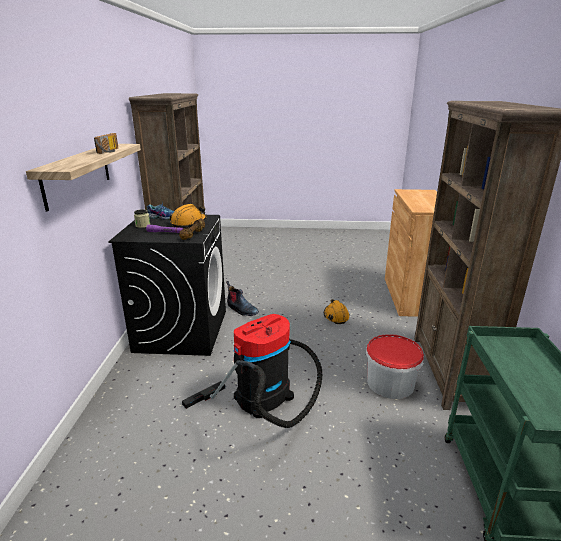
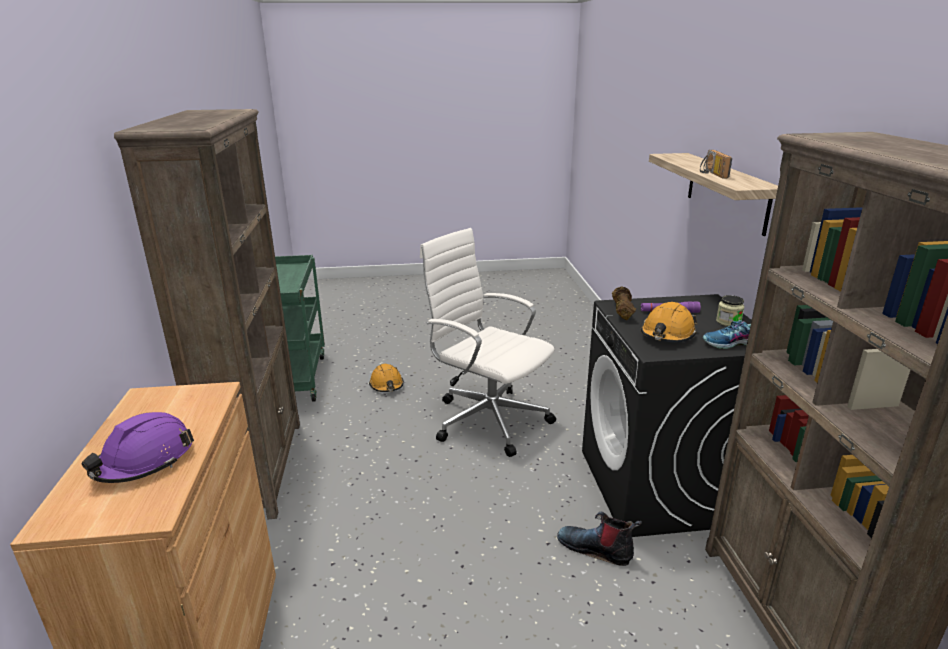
camera: 170 degrees right, 0 degrees up
(268, 393) = (488, 419): vacuum cleaner -> white office chair
(336, 316) = (405, 556): orange hard hat -> orange hard hat (386, 385)
(390, 383) = (346, 444): bucket -> none
(420, 197) = (144, 461): none -> purple hard hat

